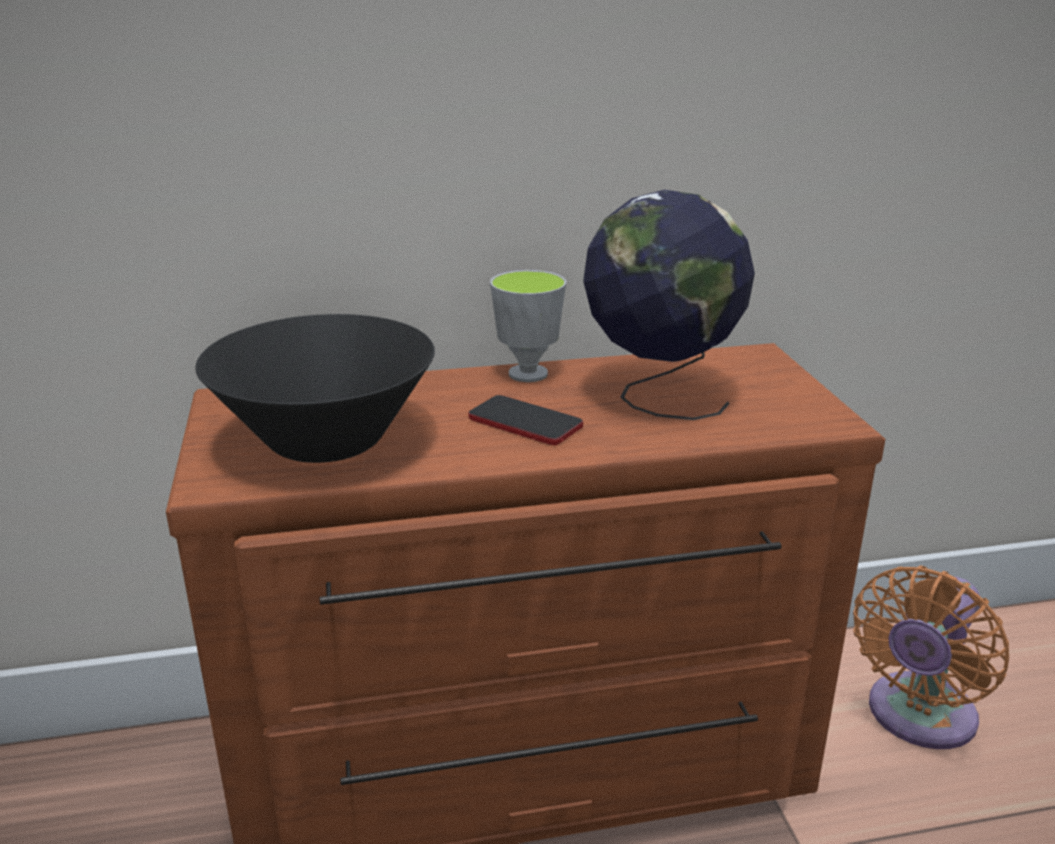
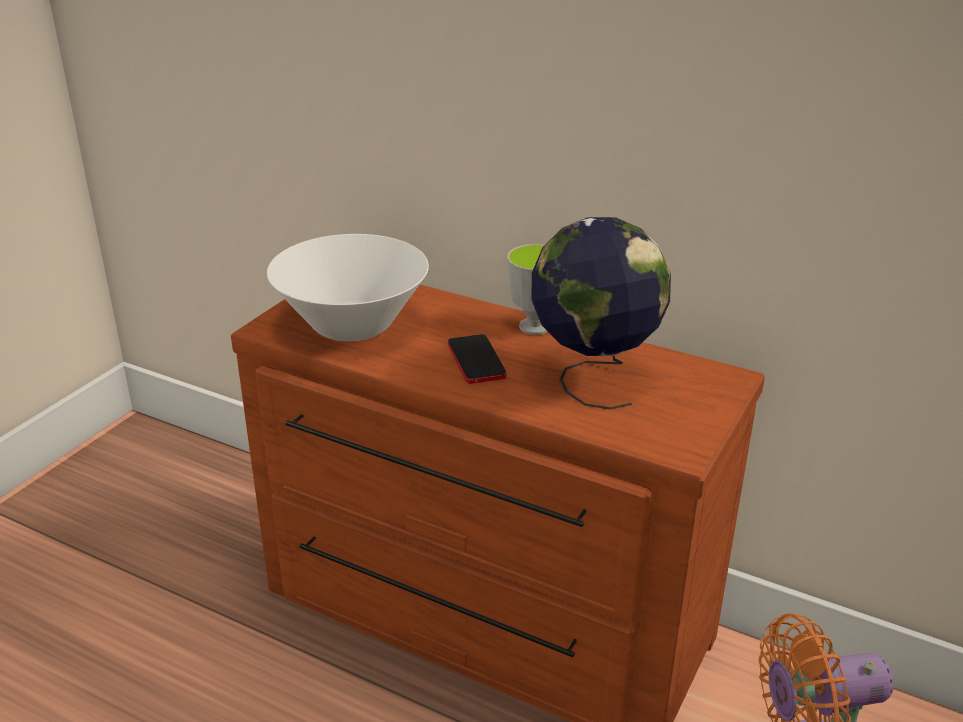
camera: 40 degrees right, 5 degrees up
(326, 441) = (352, 325): black bowl -> white bowl

